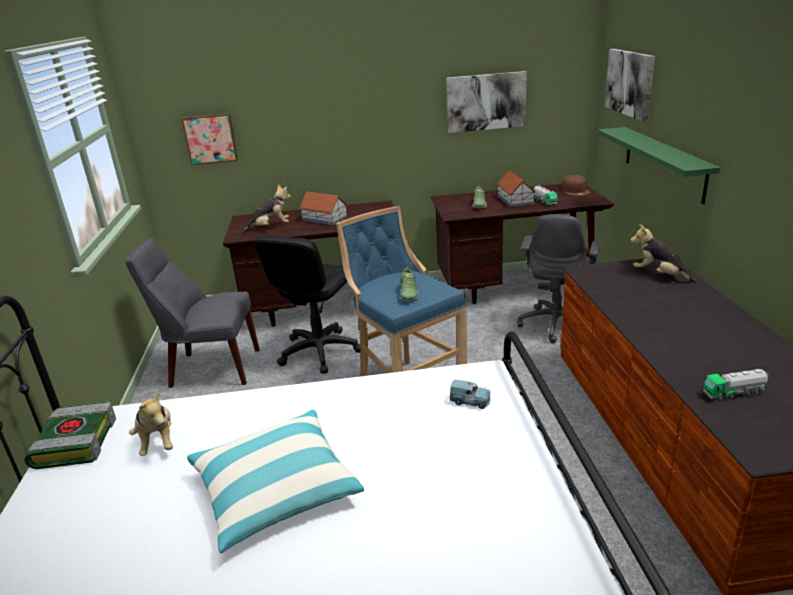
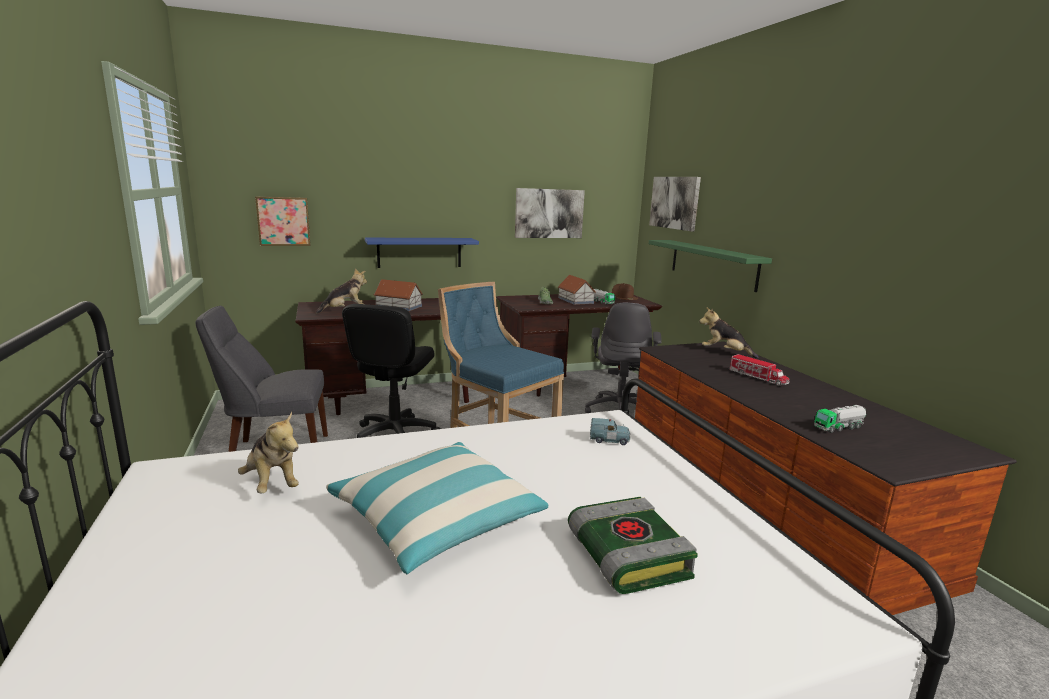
camera: 15 degrees left, 10 degrees down
(75, 442) = (159, 489): book -> book (625, 555)
(346, 157) = (419, 252): none -> blue shelf
(408, 294) = (510, 359): shoe -> none
(678, 314) = (757, 377): none -> toy truck

